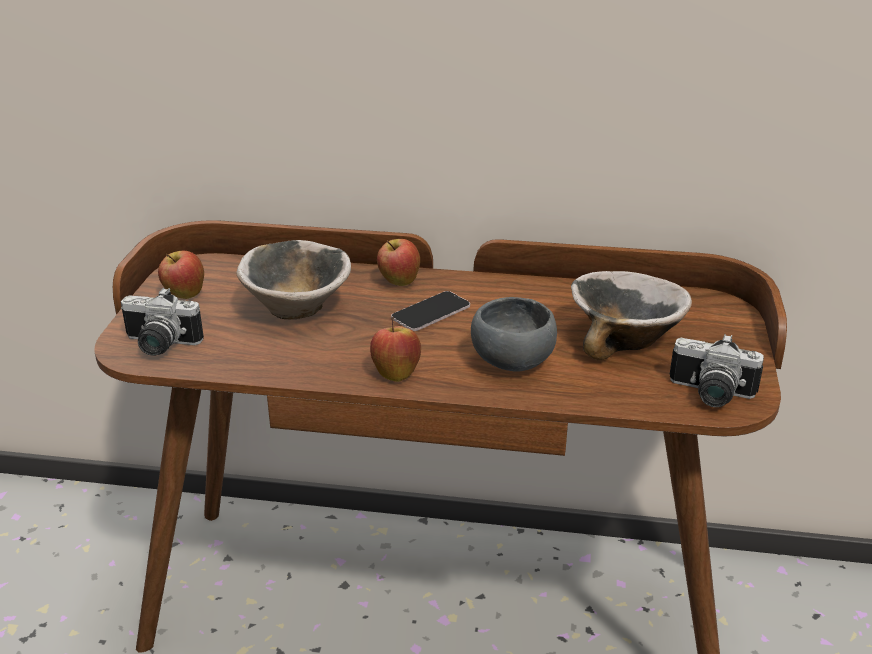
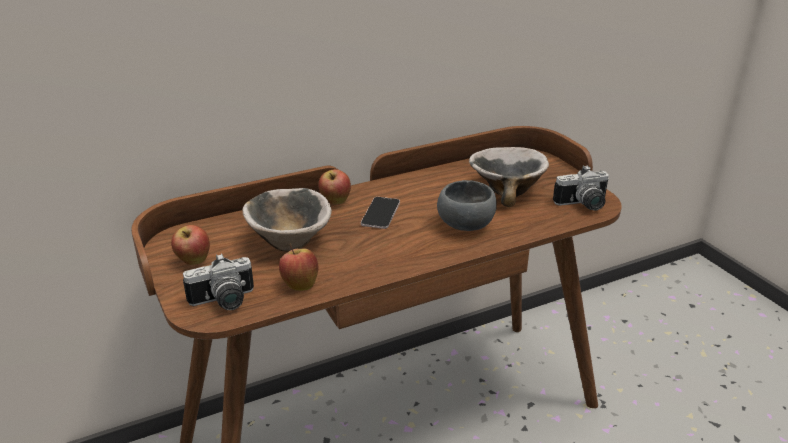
camera: 35 degrees left, 0 degrees up
(395, 373) = (409, 257): apple -> apple (300, 284)

